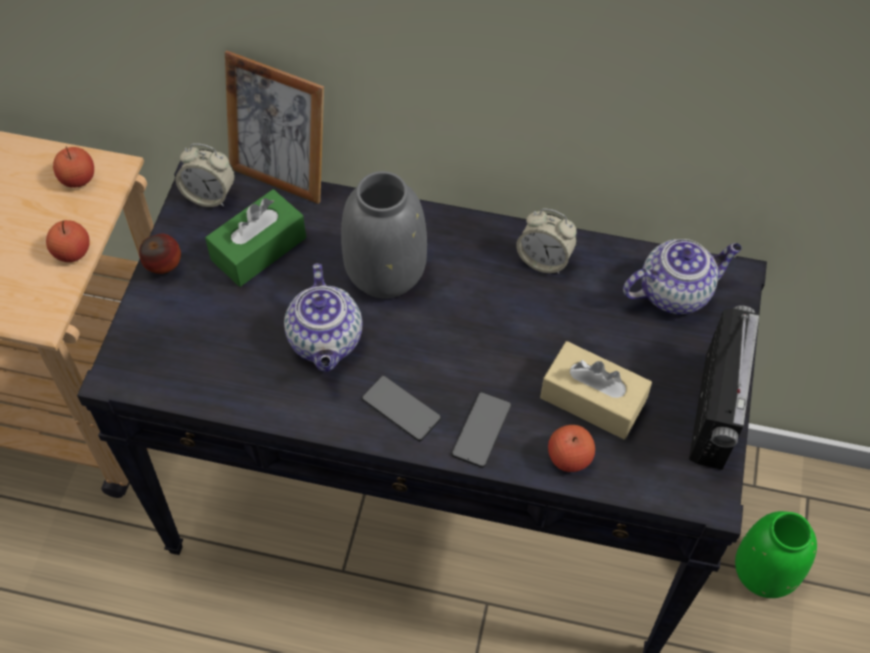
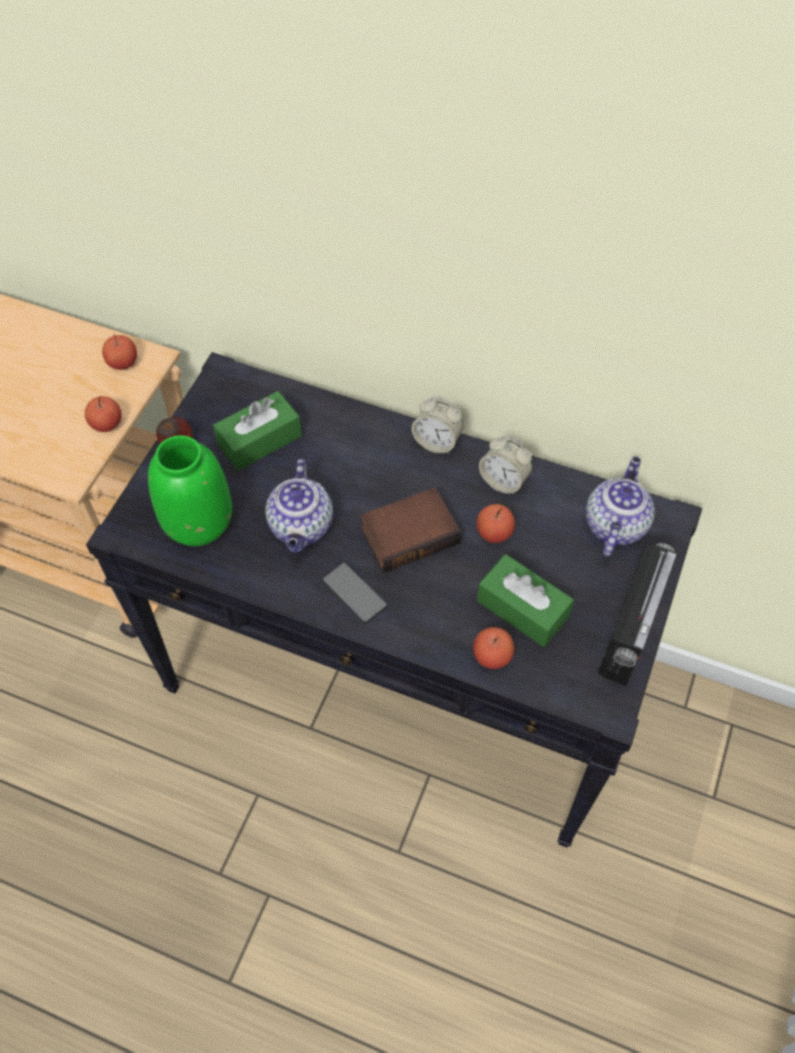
camera: 10 degrees right, 0 degrees up
(209, 195) = (227, 390): alarm clock -> alarm clock (437, 442)
(281, 175) = (290, 380): picture frame -> none
(385, 273) = (363, 474): grey vase -> none
(450, 331) = (410, 532): none -> book
(481, 430) = (420, 621): phone -> none
(545, 319) = (494, 532): none -> apple
(592, 400) = (522, 608): beige tissue box -> green tissue box
(675, 291) = (614, 524): teapot -> teapot turned 60 degrees counterclockwise
(764, 570) = (680, 783): green vase -> green vase (198, 521)

